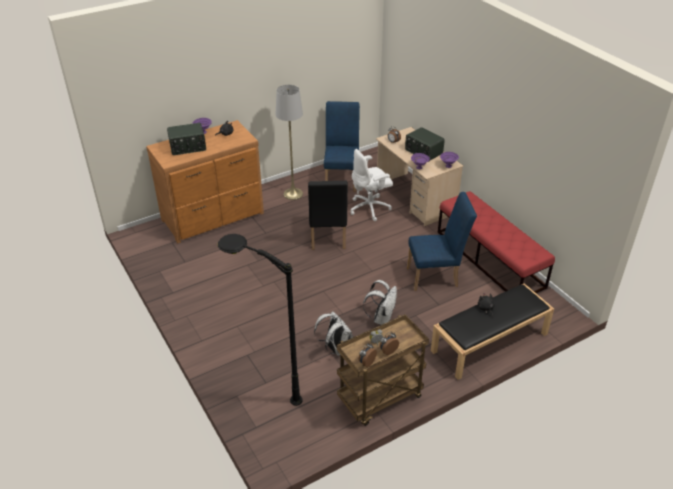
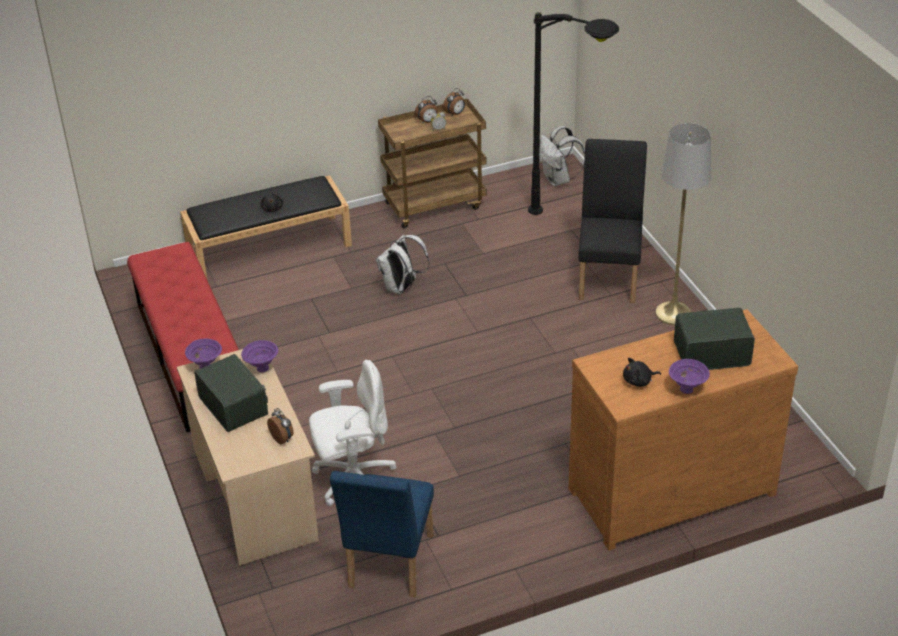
camera: 170 degrees left, 0 degrees up
(293, 194) = (503, 532): grey floor lamp -> grey floor lamp (673, 313)
(327, 238) = (452, 420): black chair -> black chair (609, 276)
(335, 348) = (477, 257): white backpack -> white backpack (558, 180)
(436, 277) = (294, 338): blue chair -> none

